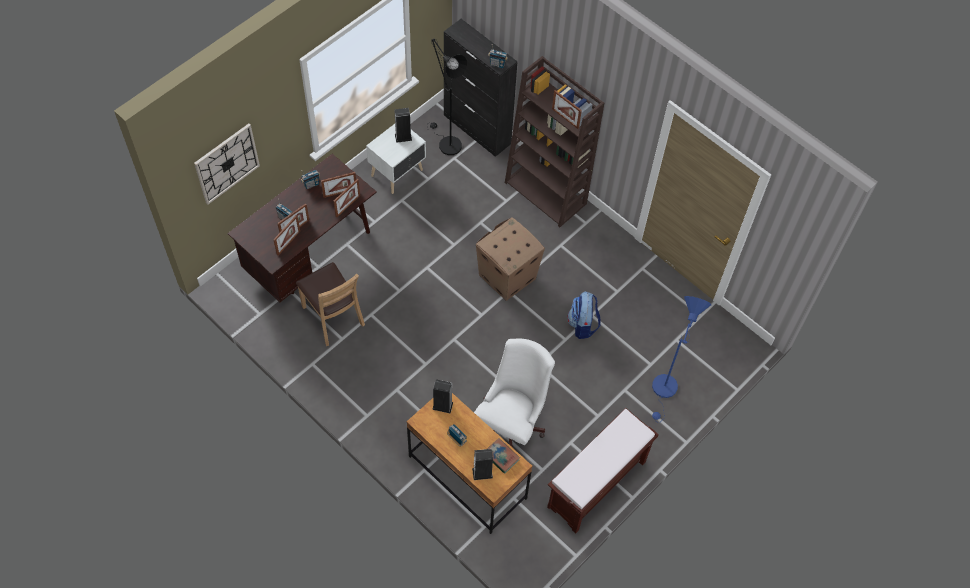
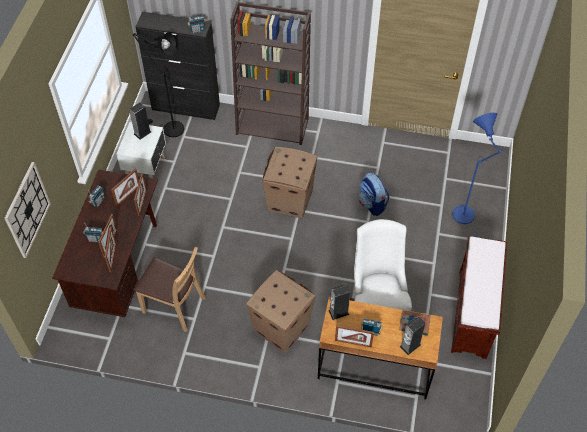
camera: 30 degrees left, 5 degrees down
(411, 392) = (281, 327): none -> cardboard box
(565, 118) = (282, 42): picture frame -> picture frame (353, 343)

